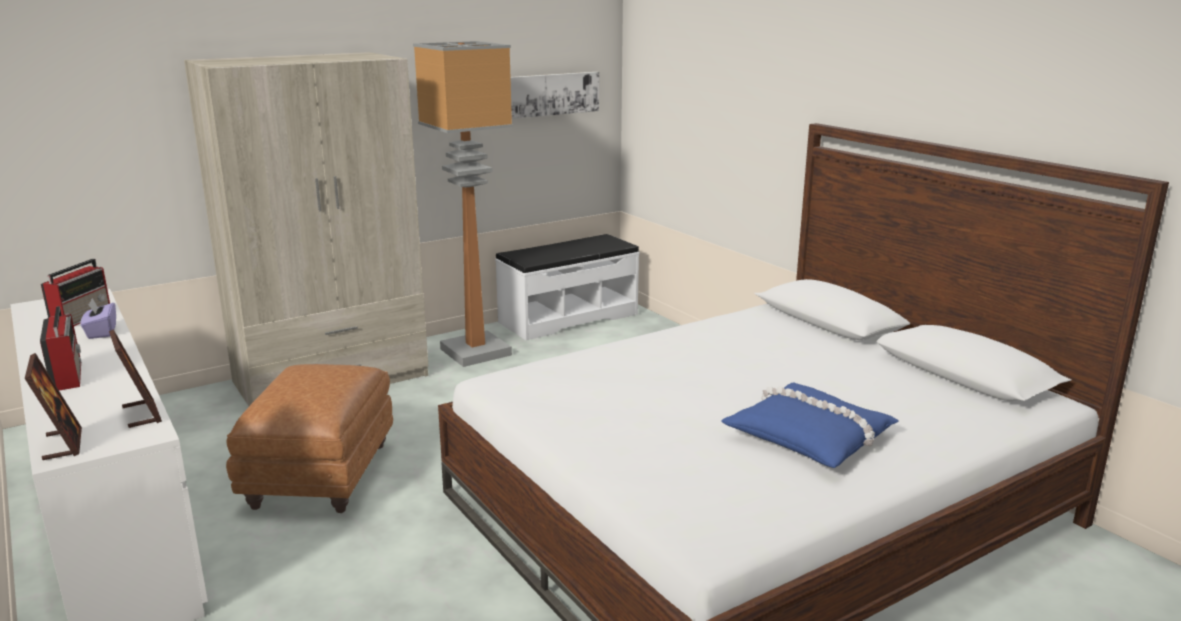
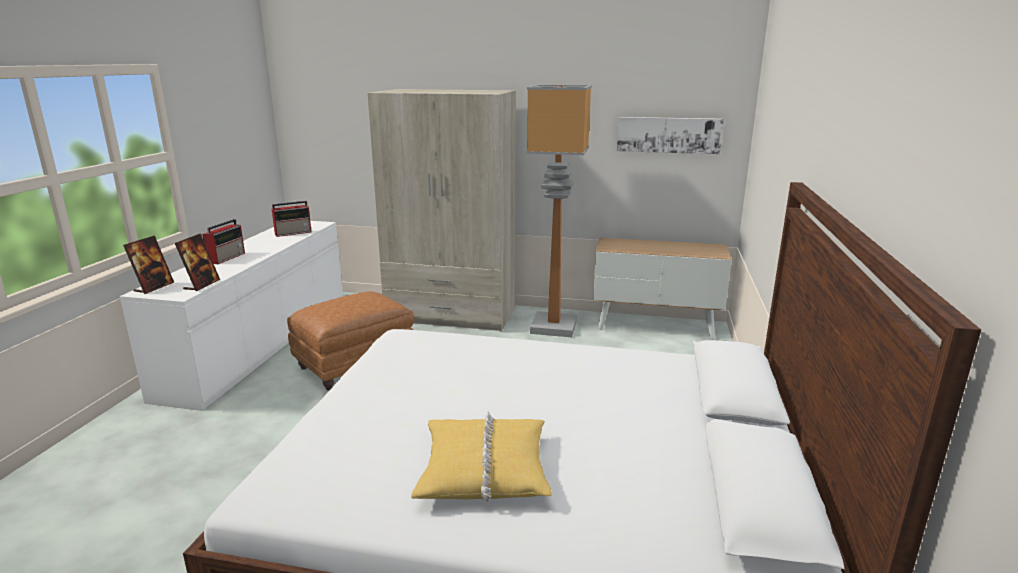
camera: 45 degrees right, 0 degrees up
(101, 332) = (282, 242): purple tissue box -> none
(568, 318) = (655, 325): white bench -> cabinet
(810, 436) = (484, 470): blue pillow -> yellow pillow

